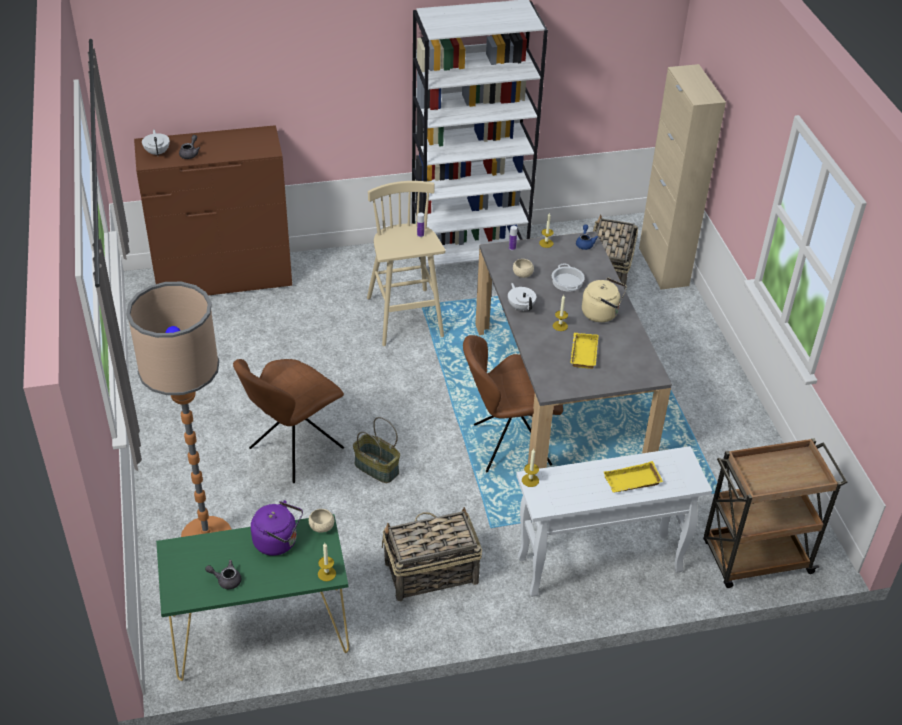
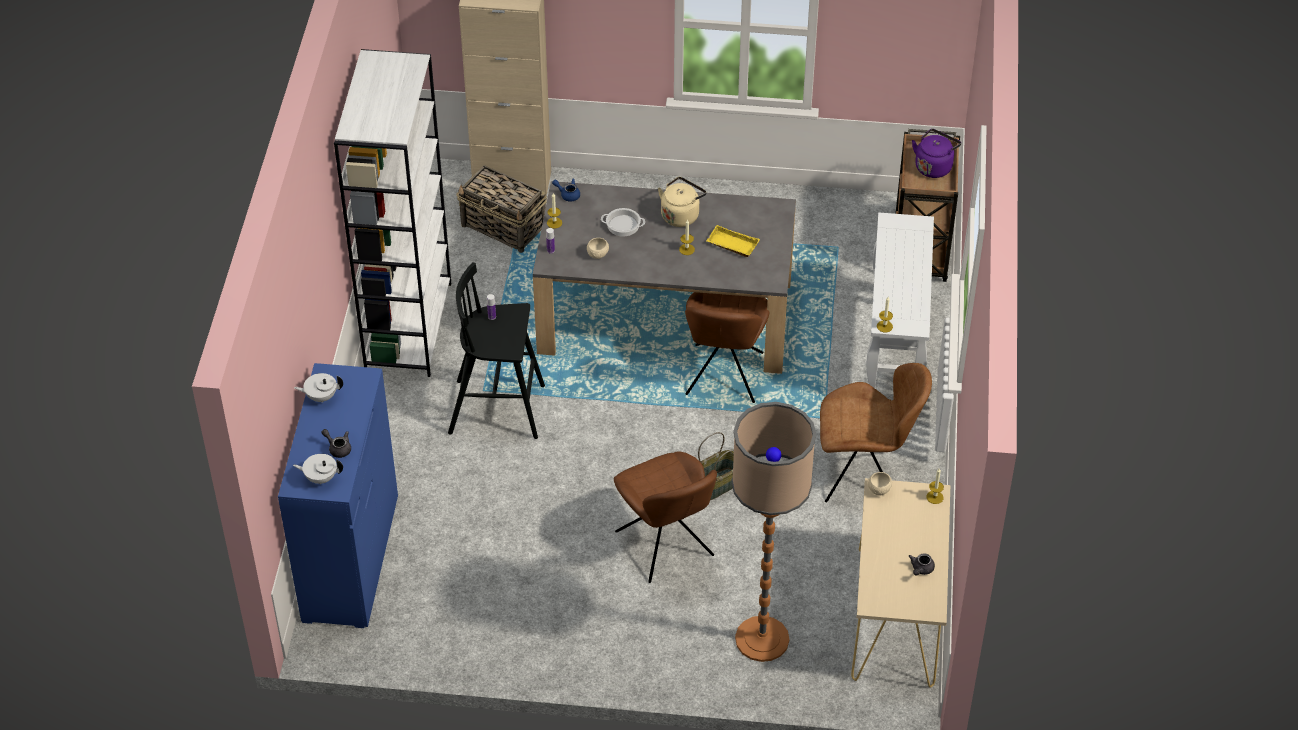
camera: 70 degrees left, 5 degrees up
(224, 278) = (350, 558): brown dresser -> blue dresser
(259, 633) = (895, 617): green console table -> beige console table
(278, 542) = (887, 524): purple kettle -> purple kettle (934, 166)
(405, 318) = (499, 409): beige stool -> black stool
(430, 572) = (864, 476): basket -> brown chair
(521, 307) = (647, 269): white teapot -> white teapot (321, 396)
(631, 482) = (908, 262): yellow tray -> none

